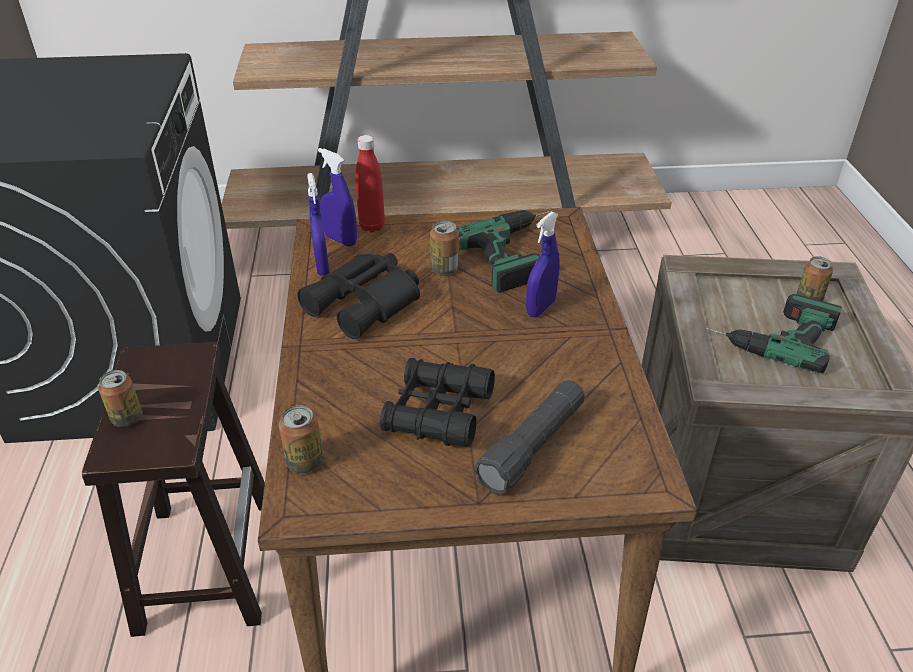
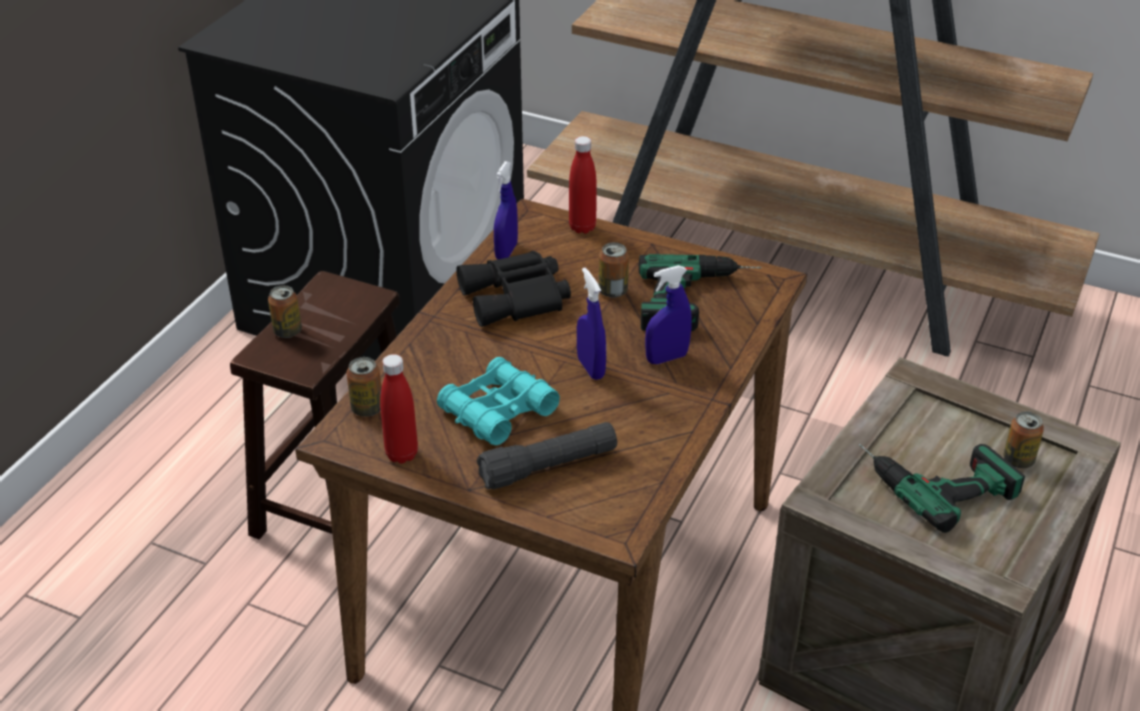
camera: 30 degrees right, 0 degrees up
(340, 240) = (543, 232): blue spray bottle -> blue spray bottle (590, 368)
(380, 495) = (402, 454): none -> red bottle
(438, 412) = (497, 411): black binoculars -> turquoise binoculars

